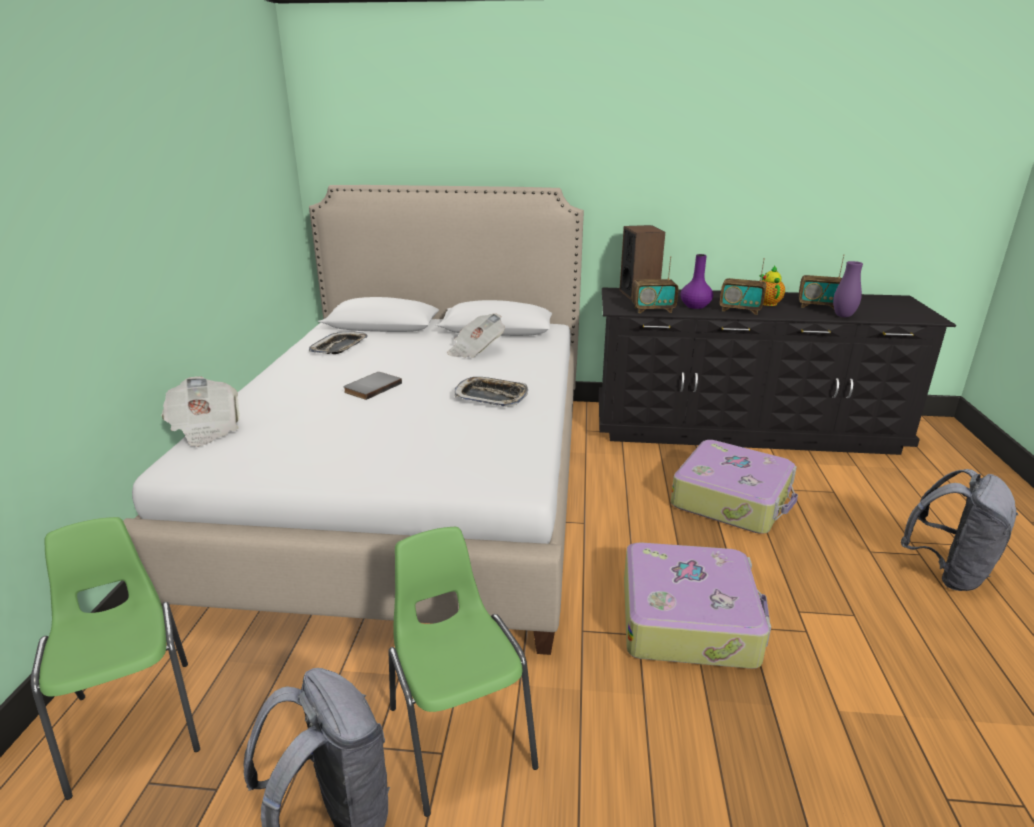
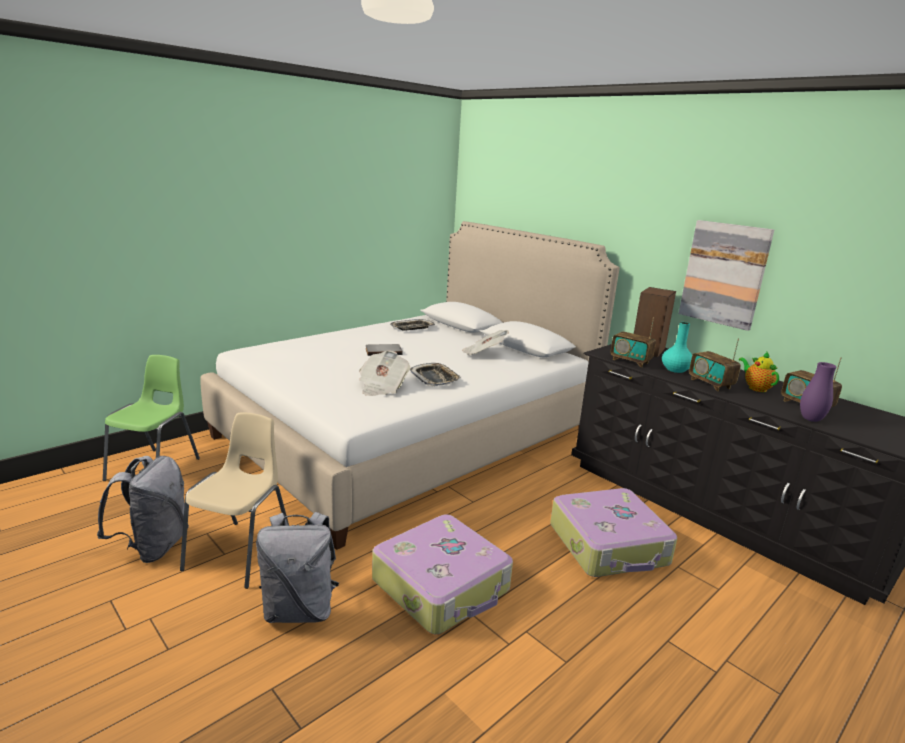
camera: 40 degrees right, 5 degrees down
(205, 429) = (275, 342): newspaper -> newspaper (382, 387)
(459, 736) = (241, 553): green chair -> beige chair
(695, 306) = (675, 370): purple vase -> turquoise vase
(698, 197) = (724, 274): none -> picture
(767, 303) = (755, 388): teapot -> teapot turned 60 degrees counterclockwise
(947, 572) = (719, 699): grey backpack -> grey backpack (300, 609)

